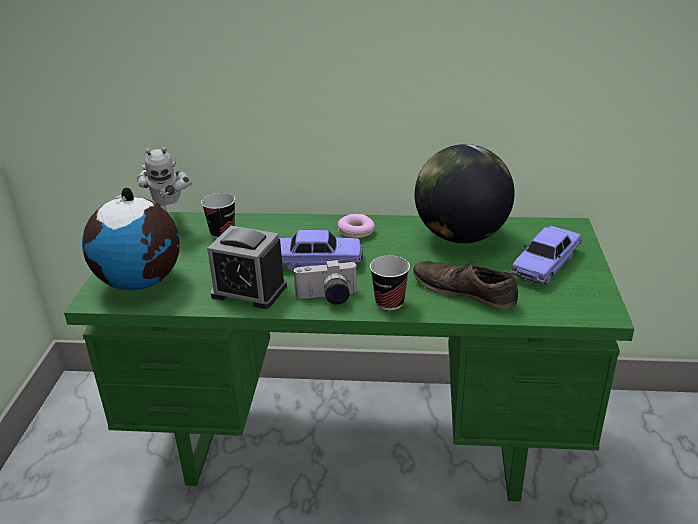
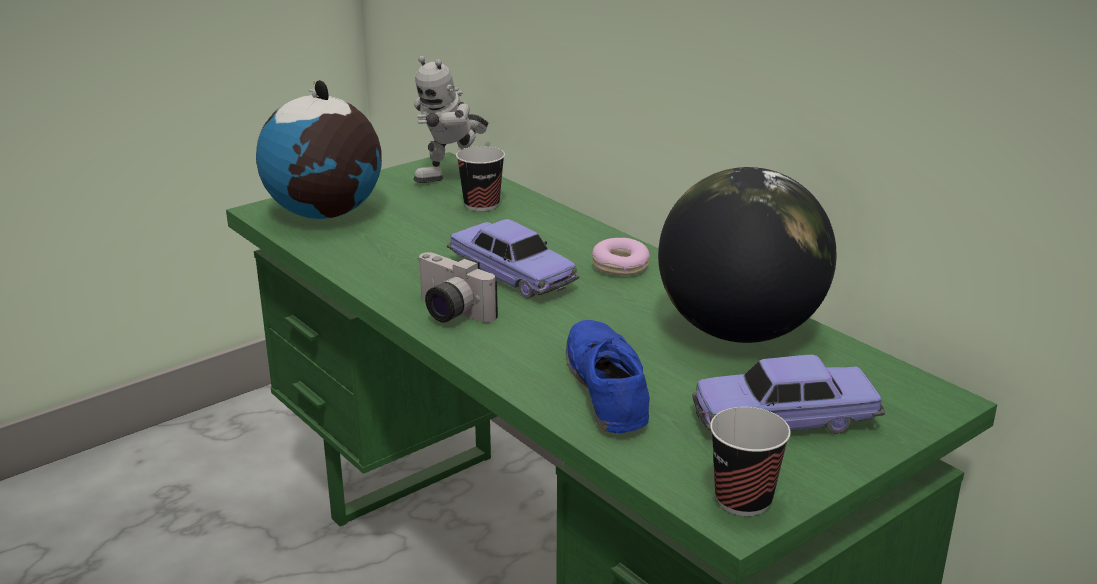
camera: 45 degrees right, 5 degrees down
(249, 291) = (394, 267): alarm clock -> none
(389, 302) = (499, 351): cup -> cup (743, 500)
(464, 291) = (607, 387): brown shoe -> blue shoe

